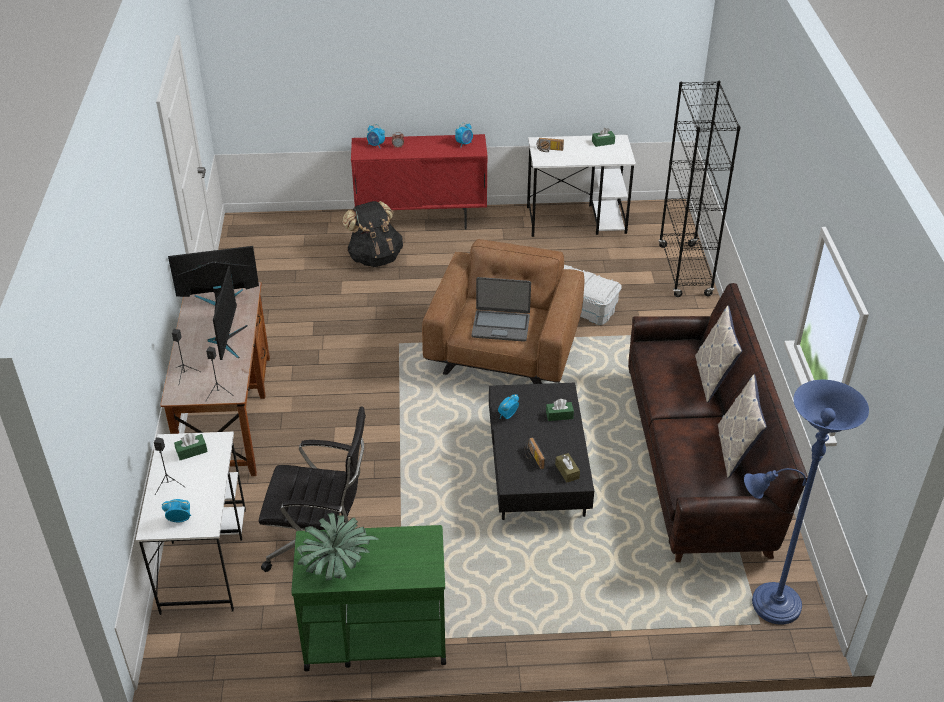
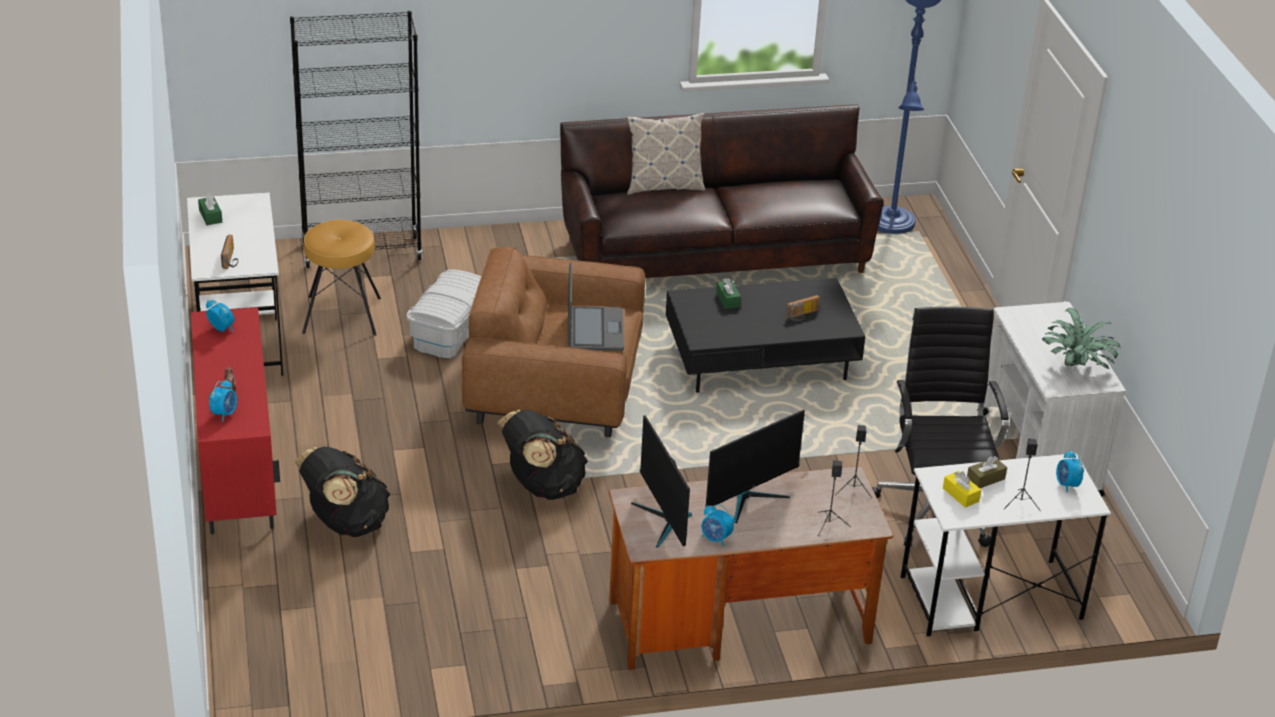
camera: 100 degrees left, 5 degrees down
(191, 451) = (960, 495): green tissue box -> yellow tissue box
(228, 341) = (749, 498): monitor -> monitor turned 150 degrees clockwise
(374, 637) = (1038, 455): green cart -> white cart
(393, 338) = (542, 486): none -> black backpack
(507, 415) = (739, 334): alarm clock -> alarm clock (716, 539)
(567, 471) = (815, 293): brown tissue box -> brown tissue box (985, 479)
(601, 260) = (342, 316): none -> brown stool
(735, 451) = (773, 178): pillow -> none

